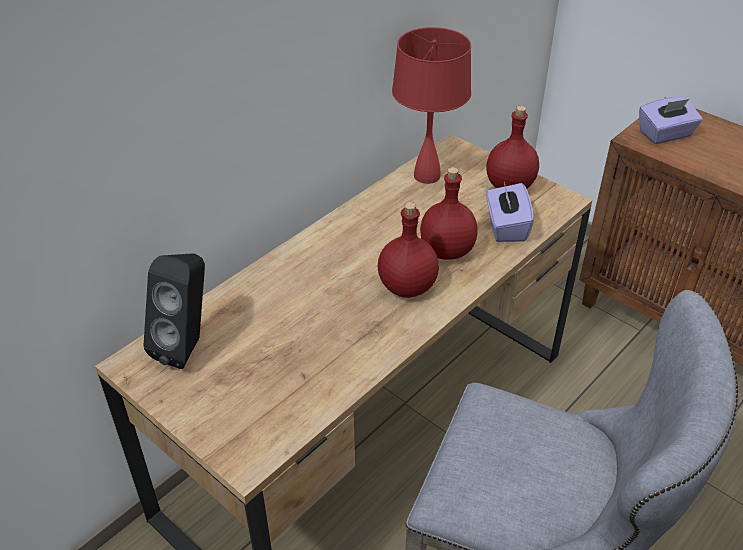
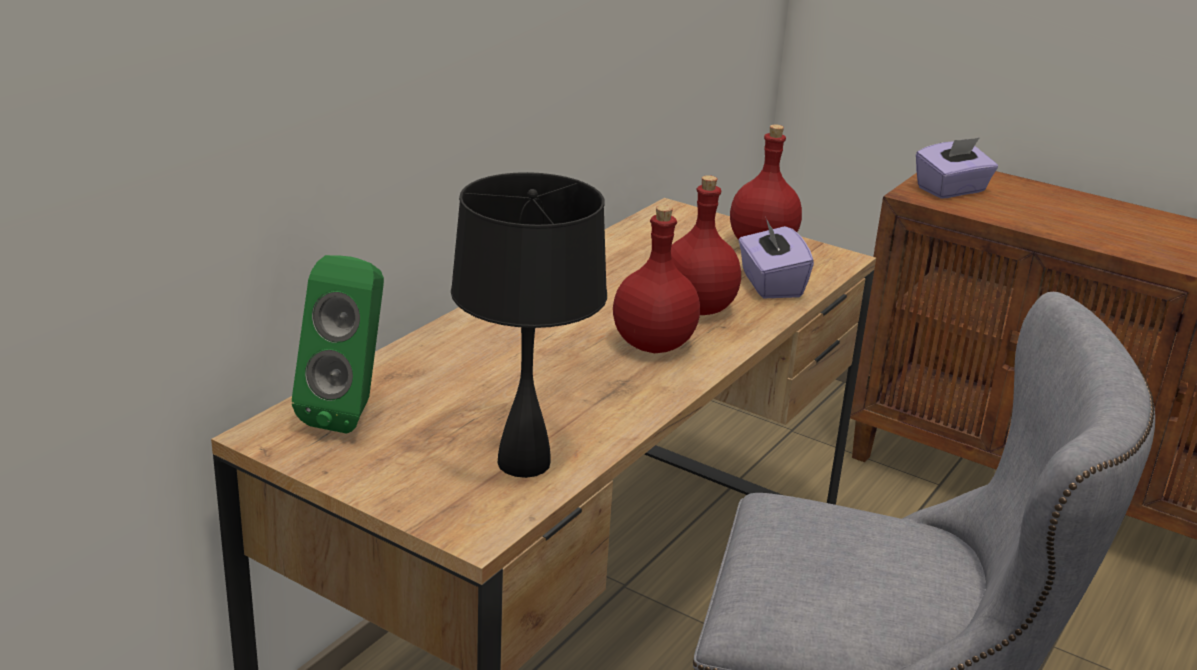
camera: 10 degrees left, 15 degrees down
(187, 346) = (350, 413): black speaker -> green speaker
(293, 399) = (525, 463): none -> black table lamp
(426, 176) = (644, 237): red table lamp -> none

